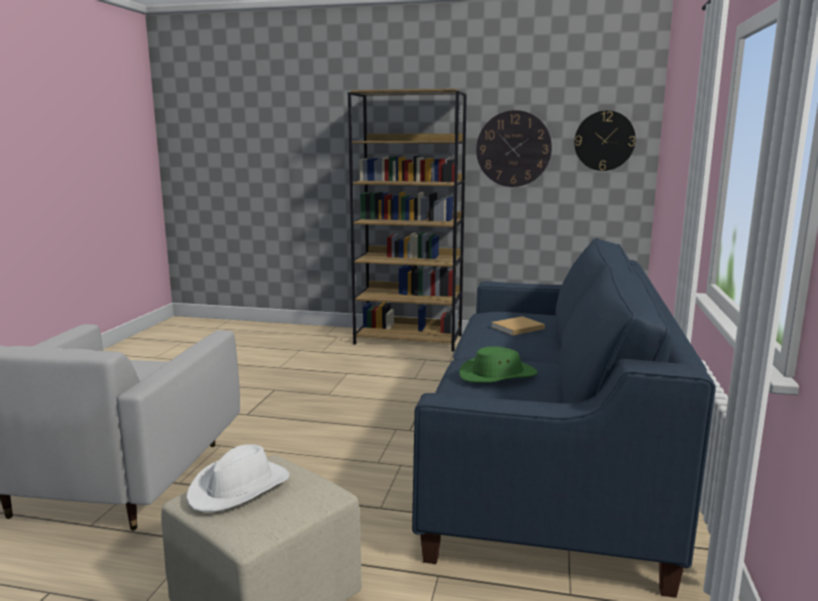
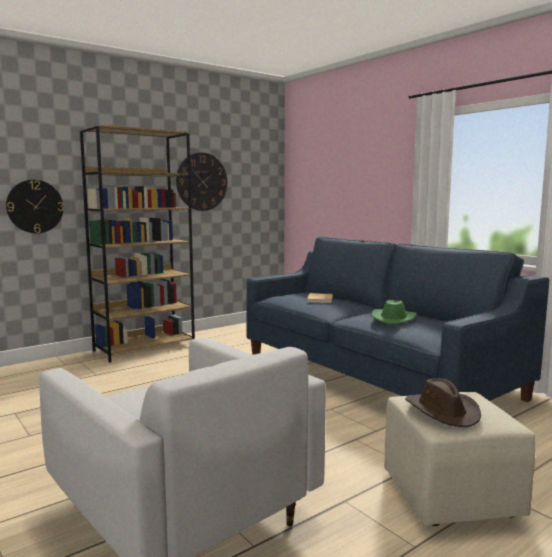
camera: 50 degrees left, 5 degrees down
(239, 488) = (443, 411): white hat -> brown hat
(604, 141) = (256, 176): wall clock -> wall clock (35, 206)

